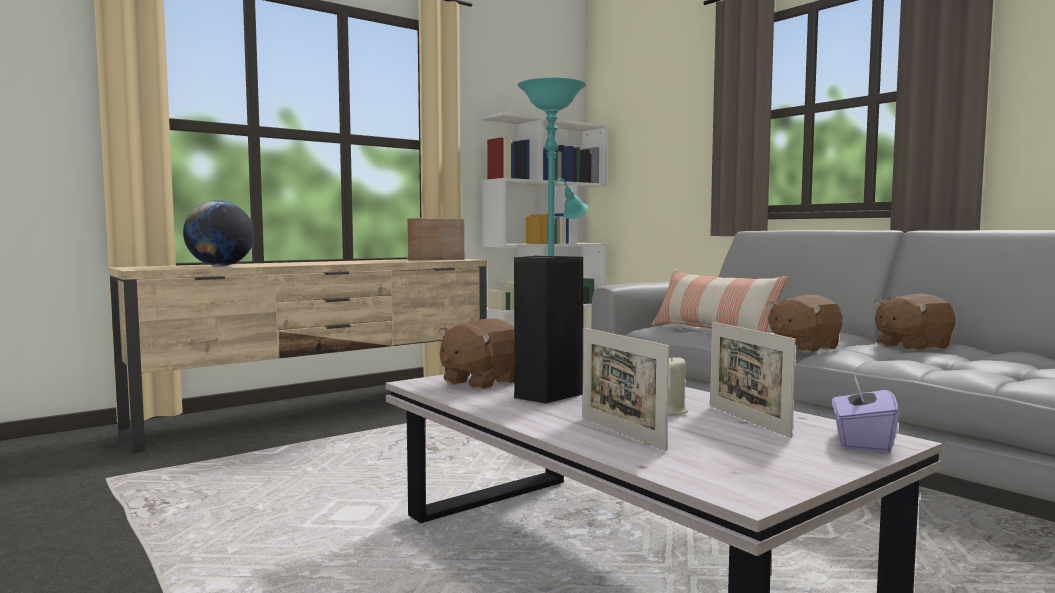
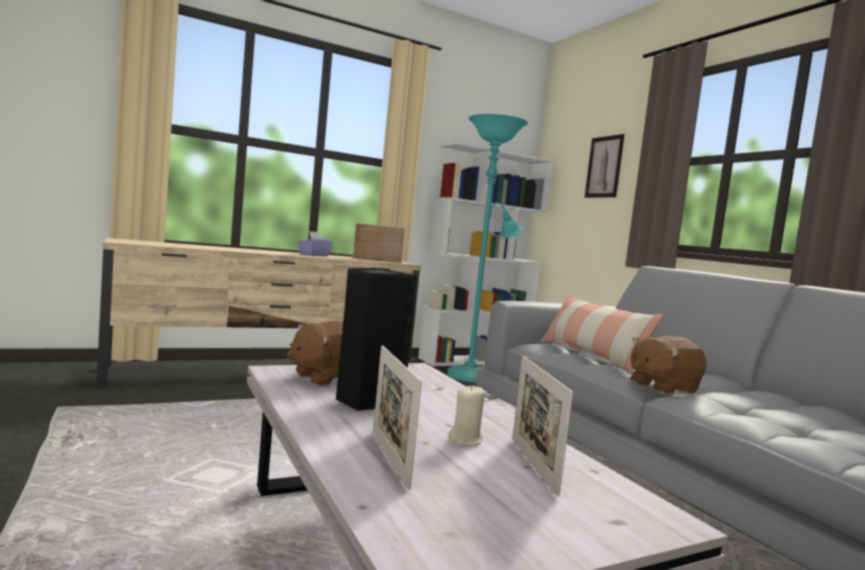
camera: 10 degrees right, 0 degrees up
(220, 266) = (189, 246): globe -> none
(669, 128) = (604, 167): none -> picture
(861, 442) = (631, 517): purple tissue box -> purple tissue box (314, 255)
(911, 346) = (777, 403): brown plush toy -> none

